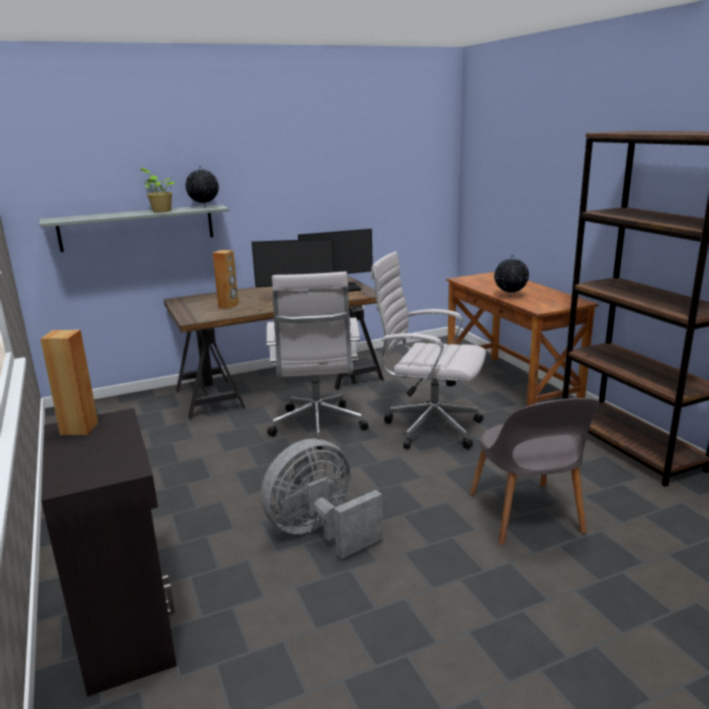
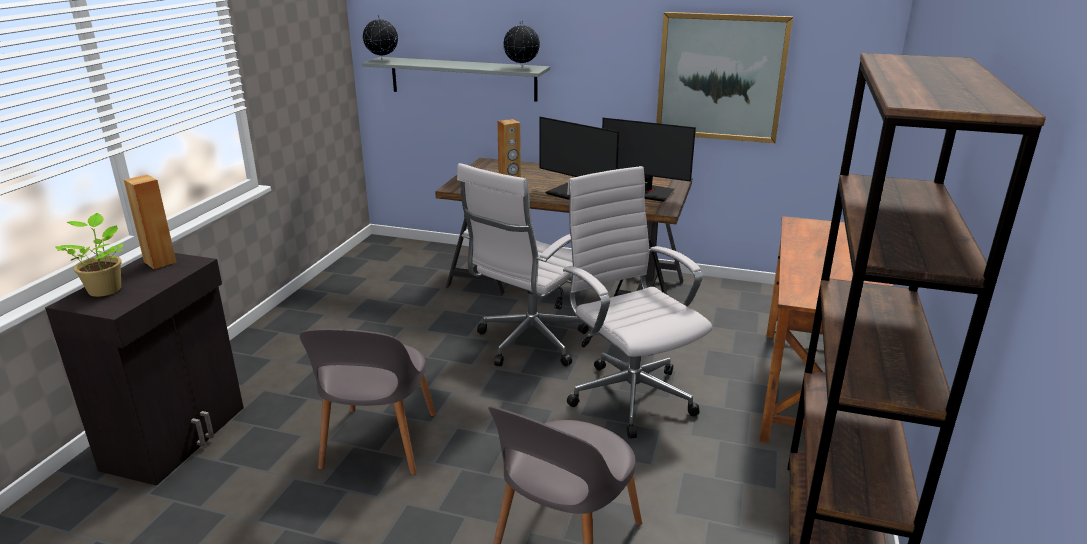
camera: 40 degrees right, 5 degrees up
(160, 211) = (476, 66): potted plant -> potted plant (105, 289)
(320, 532) = (378, 444): grey fan -> grey chair
(355, 194) = (720, 77): none -> picture
(510, 296) = (802, 266): globe -> globe (382, 60)

